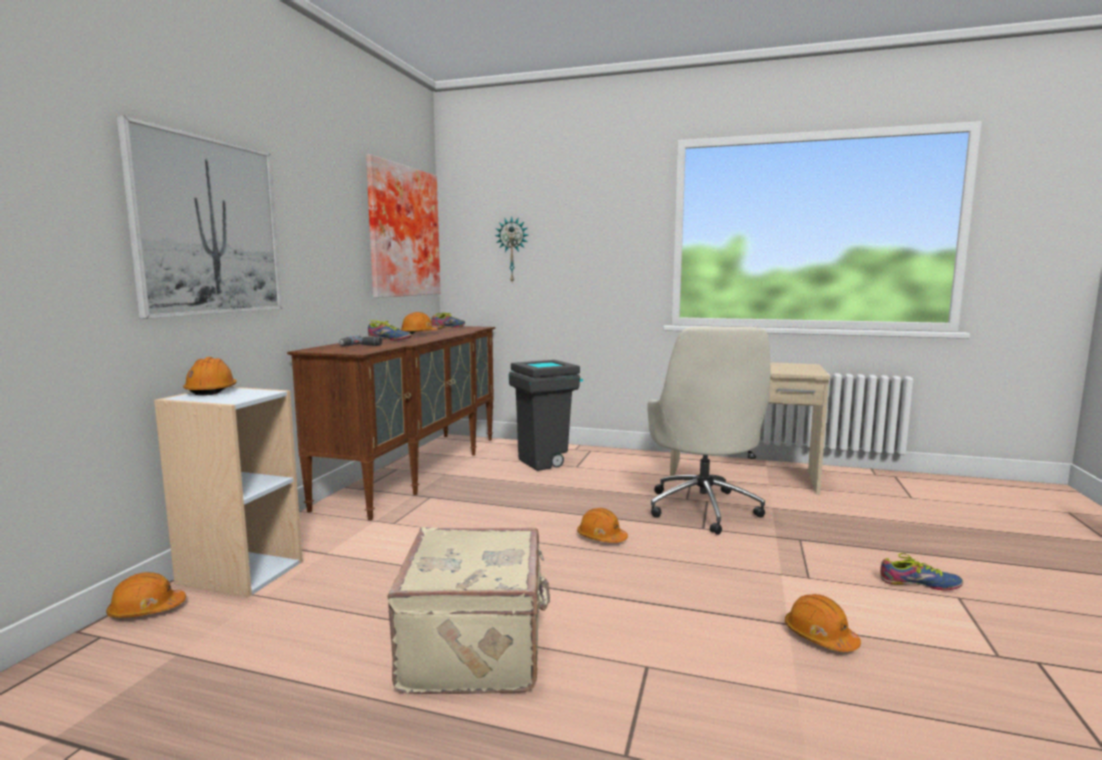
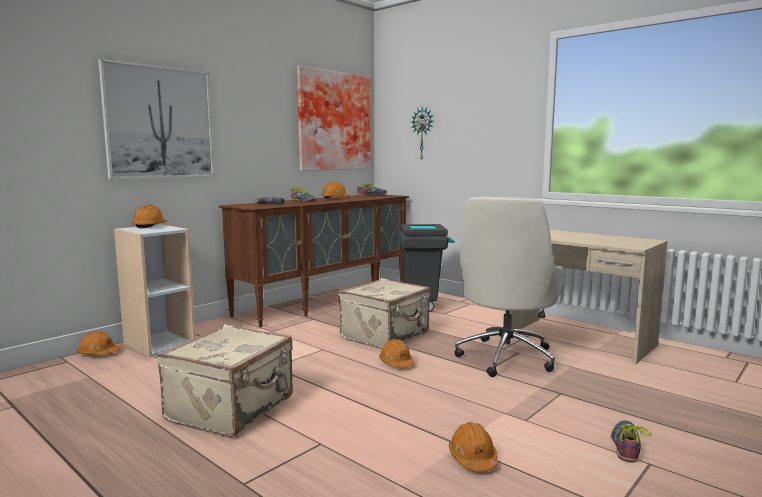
camera: 25 degrees right, 0 degrees up
(547, 505) = (386, 336): none -> beige suitcase
(919, 583) = (626, 445): shoe -> shoe turned 105 degrees counterclockwise

